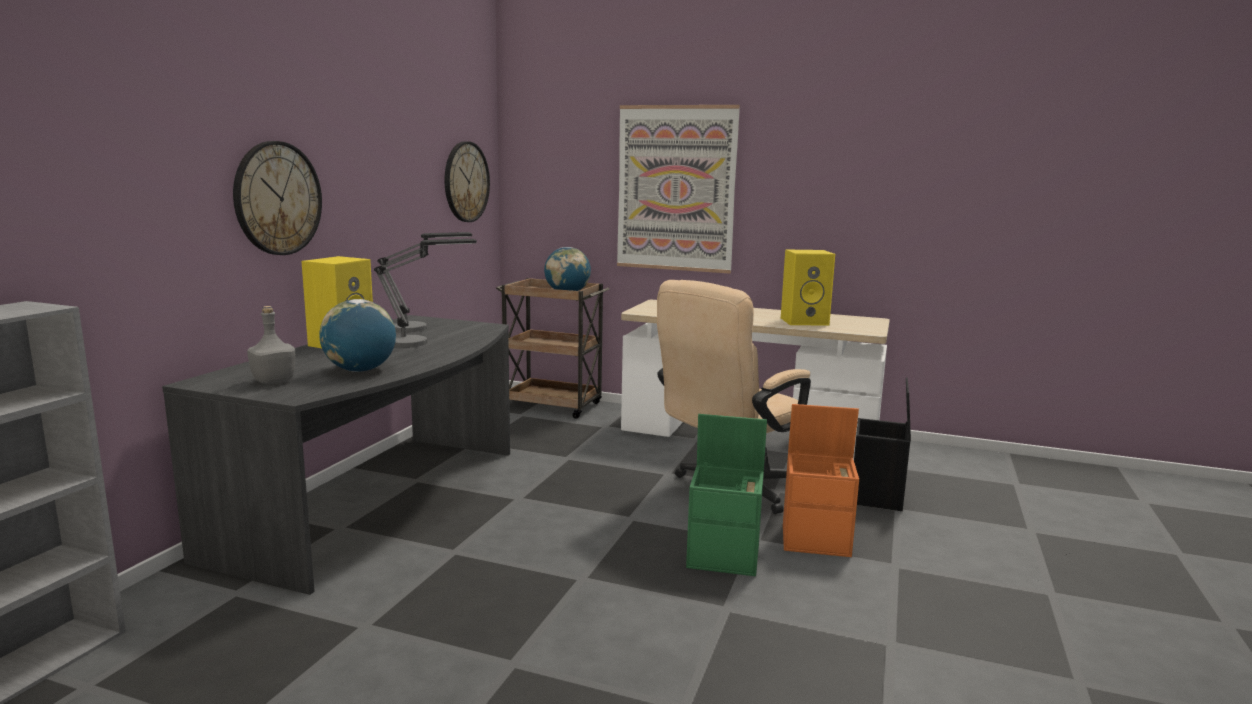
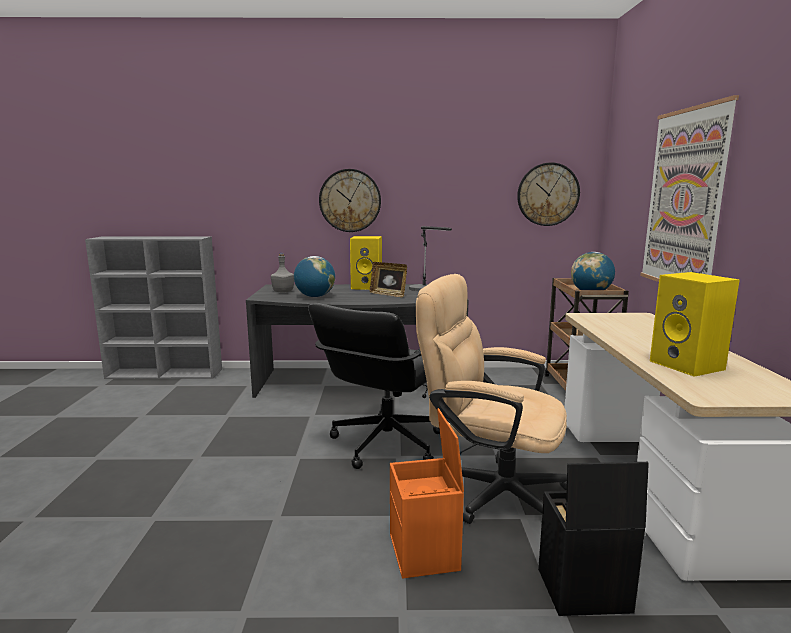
camera: 70 degrees right, 0 degrees up
(420, 342) = (388, 294): table lamp -> picture frame
(593, 519) = (385, 444): none -> black office chair
(725, 557) = (358, 506): green storage box -> none

